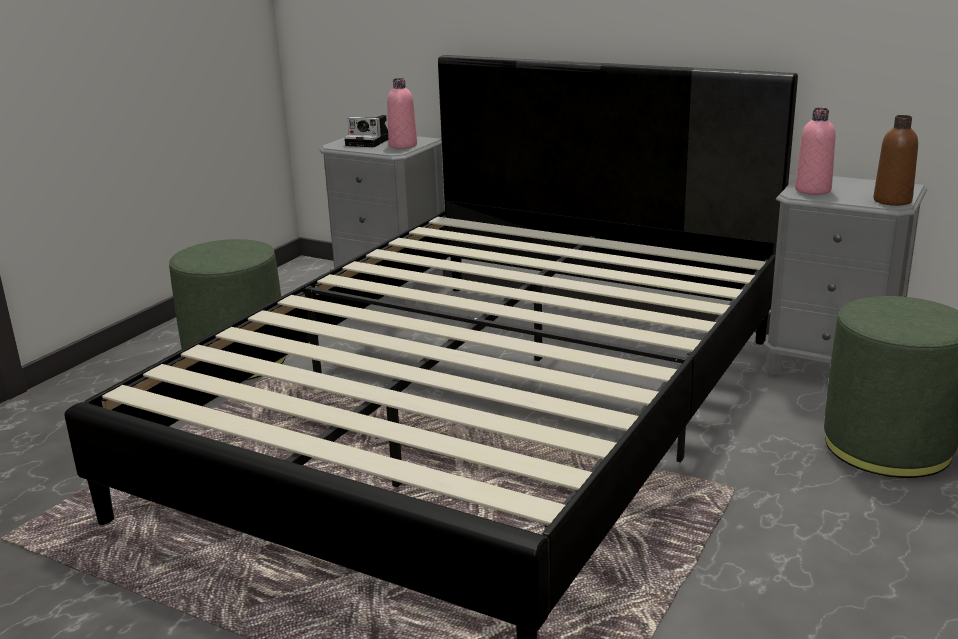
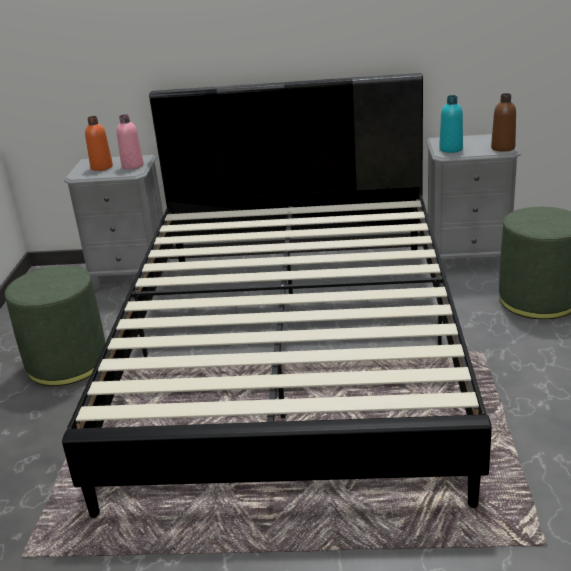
camera: 25 degrees left, 5 degrees up
(370, 142) = (101, 167): camera -> orange bottle
(813, 190) = (451, 149): pink bottle -> turquoise bottle

